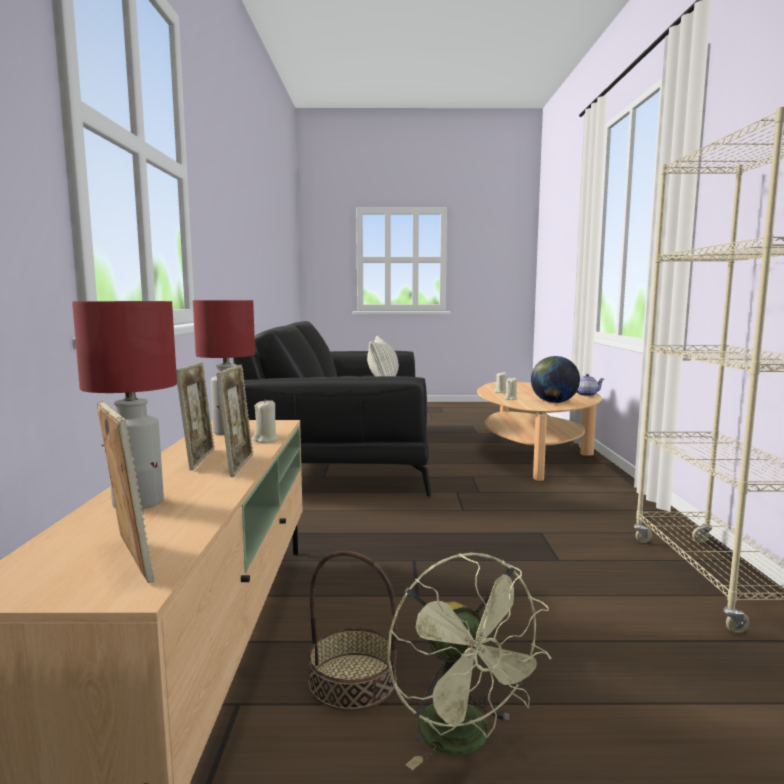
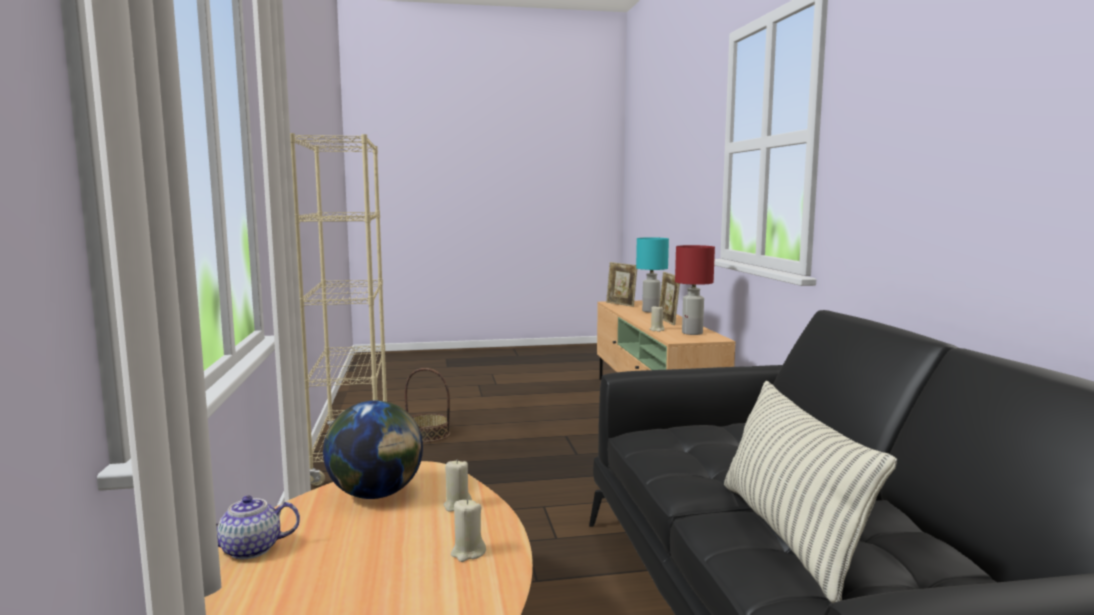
camera: 170 degrees right, 0 degrees up
(140, 503) = (650, 311): red table lamp -> turquoise table lamp
(238, 465) = (642, 320): picture frame -> none
(352, 680) = (582, 408): basket -> basket (428, 434)
(465, 740) = (531, 400): green fan -> none

